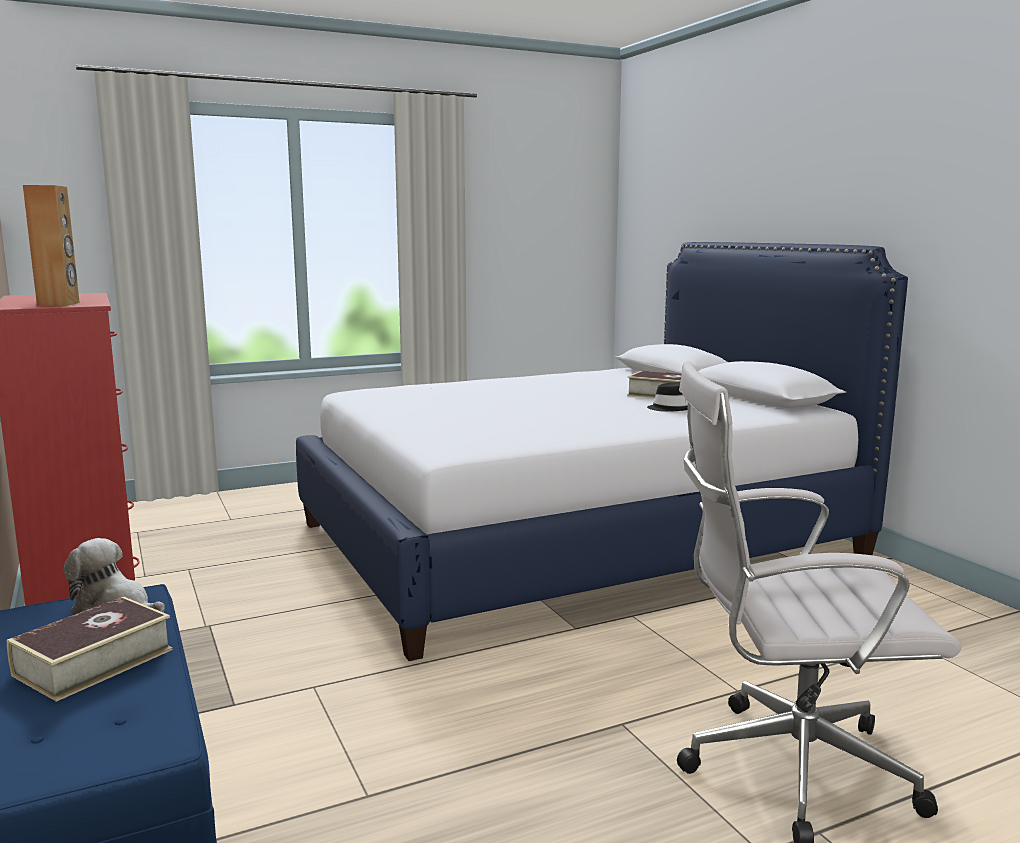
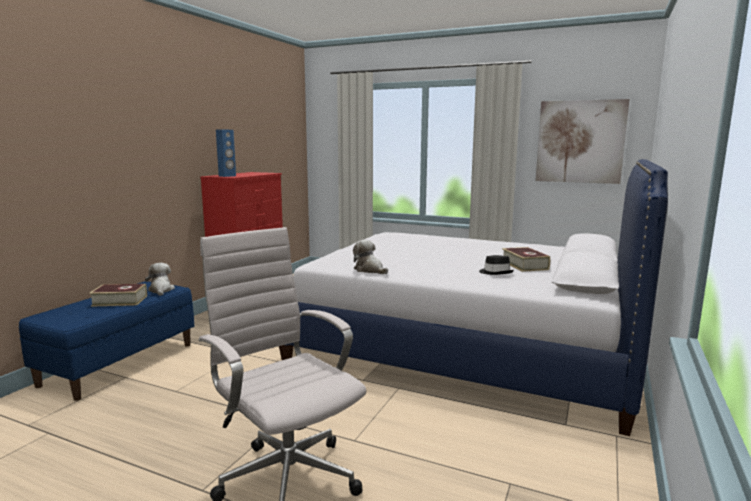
camera: 50 degrees right, 0 degrees up
(59, 304) = (227, 176): brown speaker -> blue speaker
(539, 221) = (580, 142): none -> picture
(551, 440) = (370, 270): none -> plush toy

